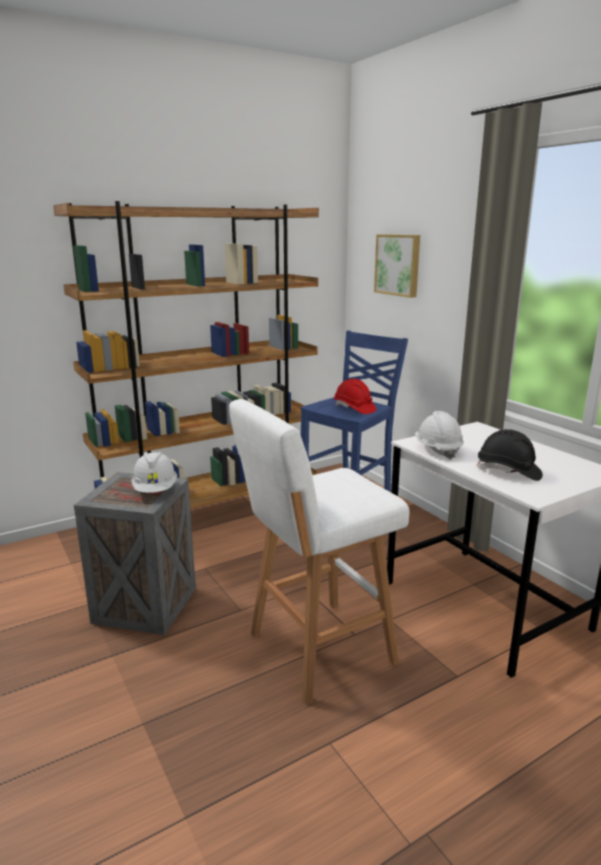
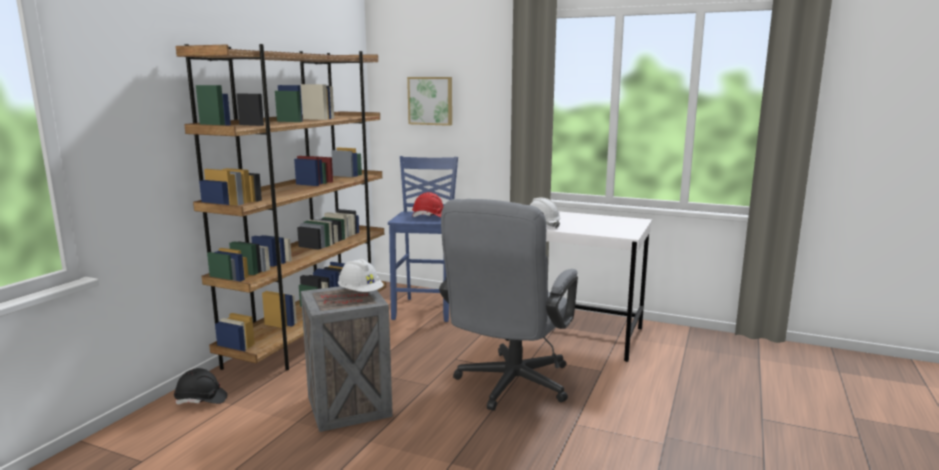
camera: 35 degrees left, 5 degrees down
(317, 649) = (509, 387): white stool -> grey office chair
(508, 471) = (596, 228): black hard hat -> black hard hat (201, 400)

